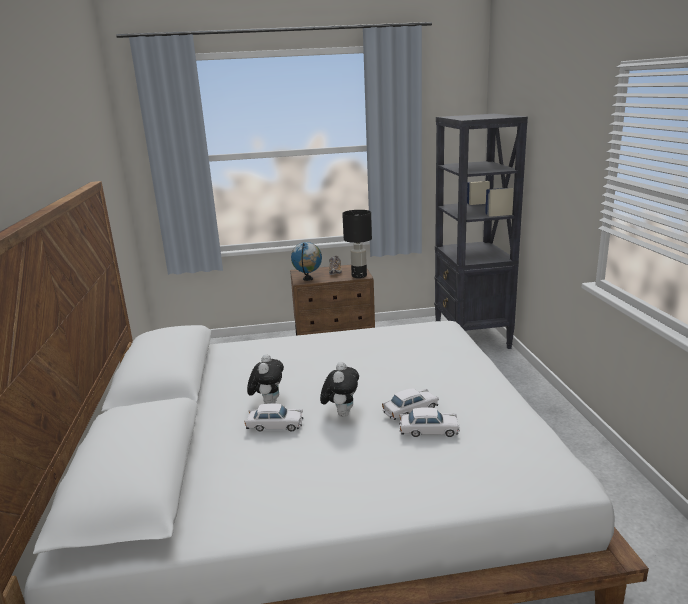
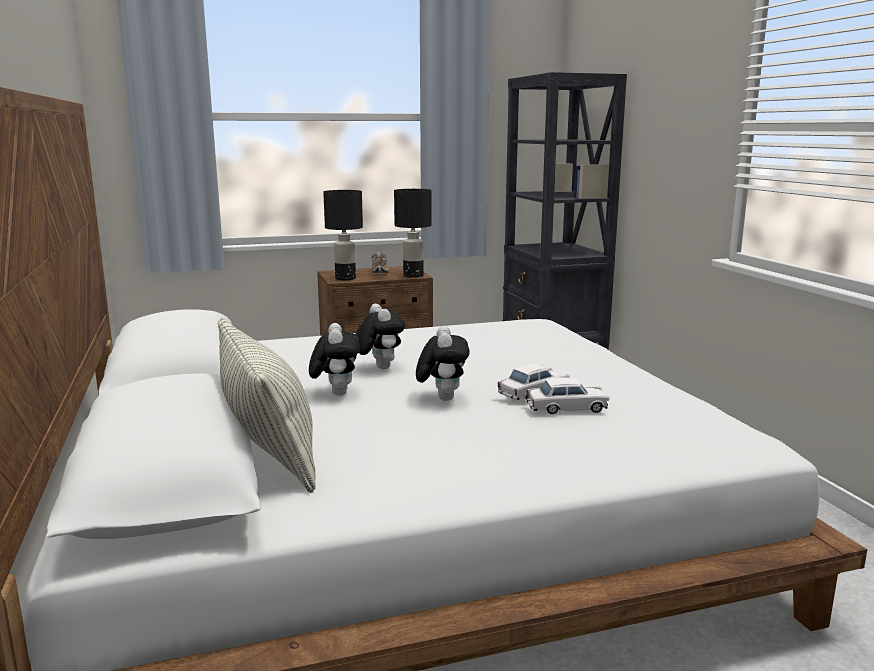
camera: 10 degrees left, 5 degrees down
(205, 461) = (268, 449): none -> pillow
(275, 425) = (355, 411): white toy car -> none
(306, 376) = (379, 367): none -> plush toy
(308, 279) = (346, 278): globe -> black table lamp

